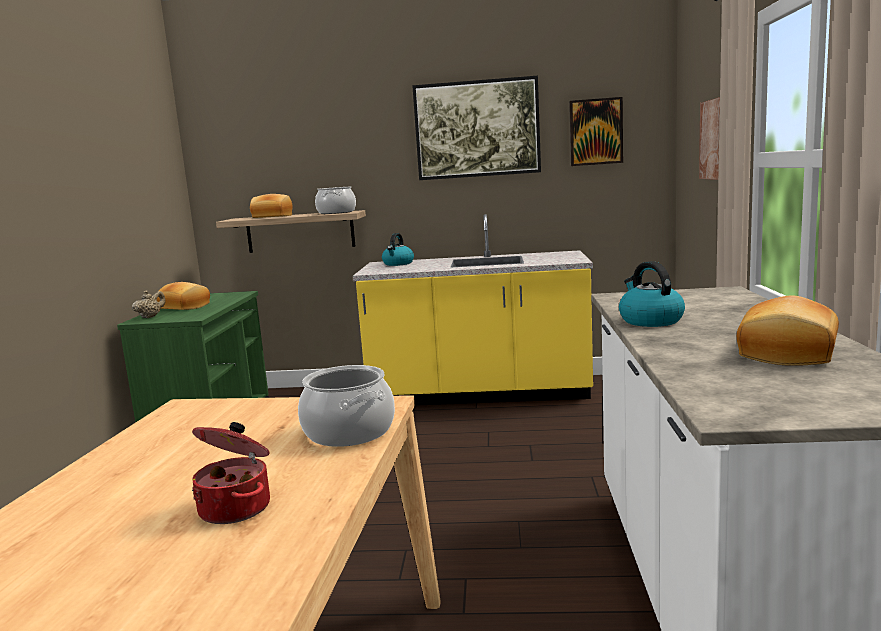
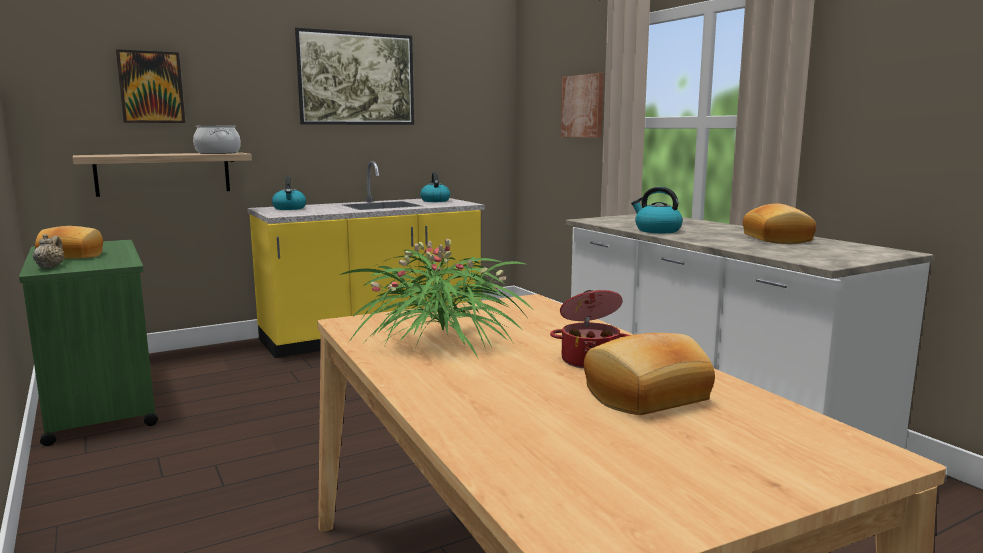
camera: 35 degrees left, 0 degrees up
(187, 446) = (440, 341): none -> potted plant
(272, 216) = (139, 154): bread -> bread (647, 397)
(348, 432) = (550, 316): cooking pot -> none
(554, 255) = (435, 200): none -> kettle
(596, 132) = (457, 92): picture -> picture (151, 87)

